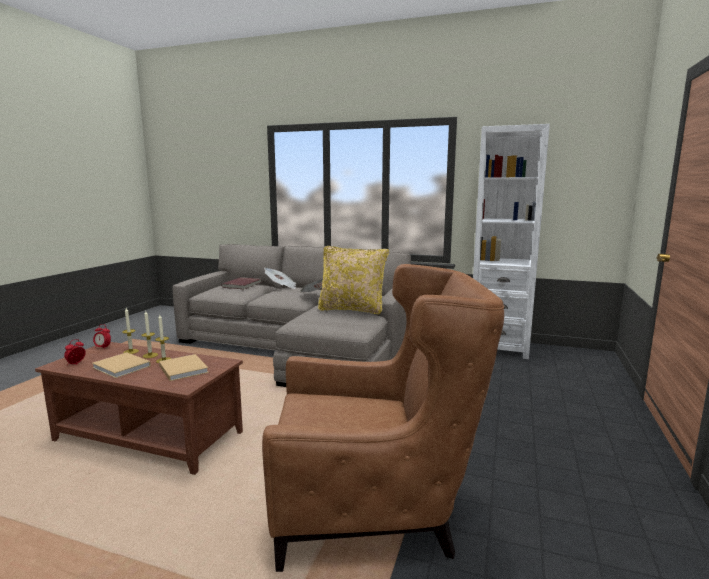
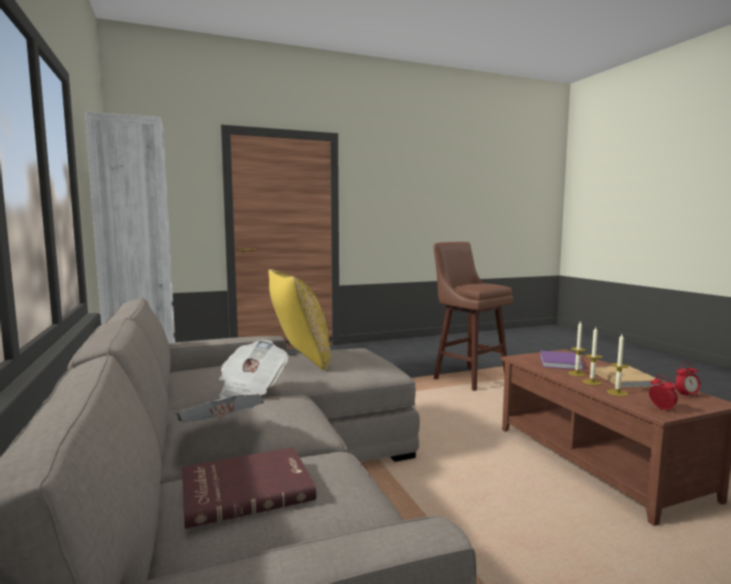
camera: 130 degrees left, 5 degrees down
(183, 368) = (560, 362): beige book -> purple book
(374, 509) = (469, 378): brown armchair -> brown stool

